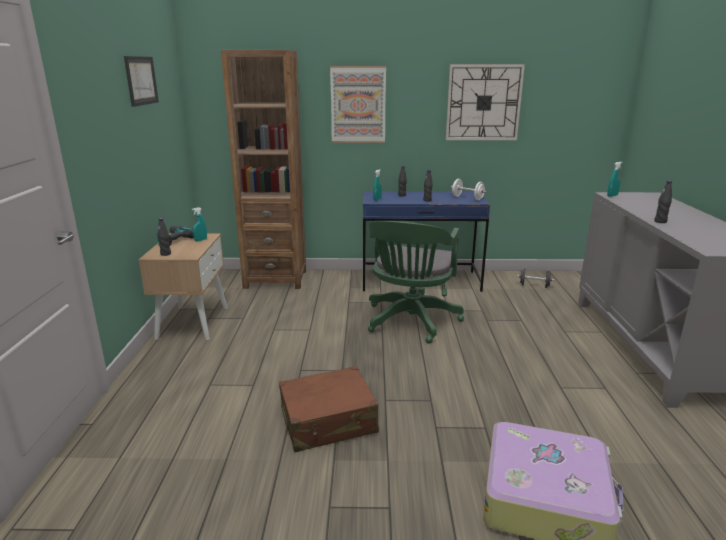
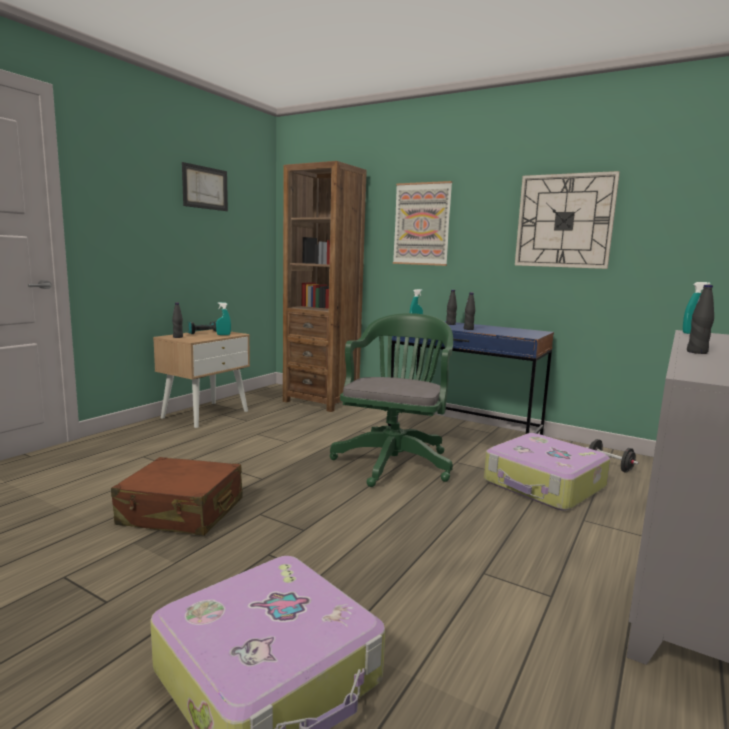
camera: 30 degrees right, 10 degrees down
(410, 322) = (395, 461): green office chair -> green office chair turned 150 degrees clockwise
(467, 198) = (522, 333): white dumbbell -> none
(518, 312) = (544, 485): none -> suitcase

